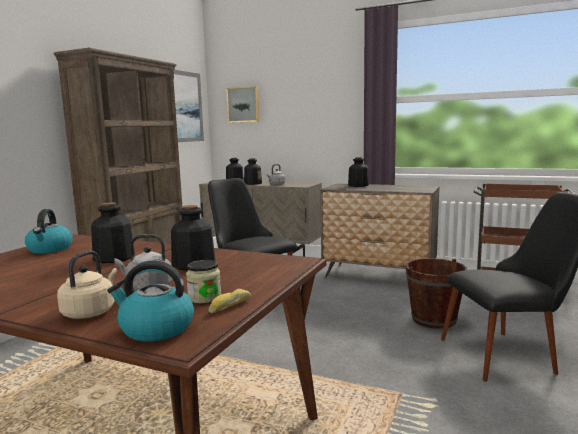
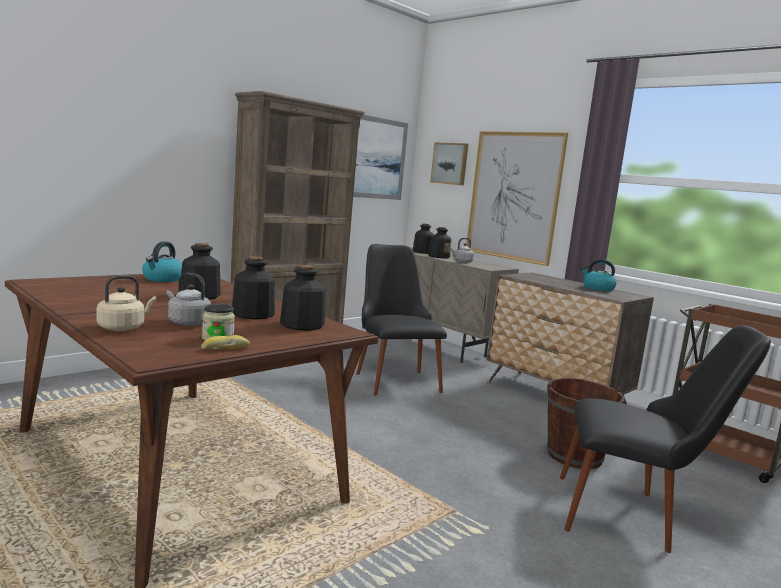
camera: 20 degrees right, 0 degrees up
(155, 329) = (148, 349): kettle -> kettle (597, 288)
(306, 124) = (514, 196): none -> picture
(358, 185) = (551, 278): bottle -> bottle (301, 325)

